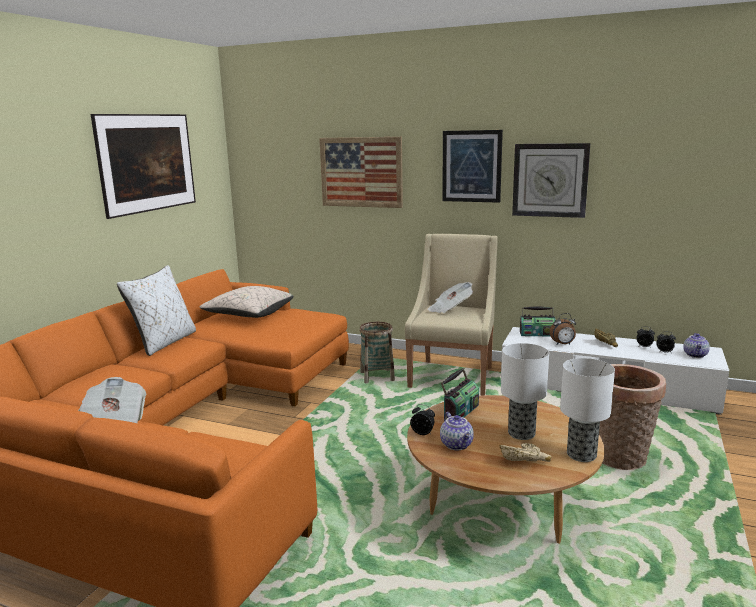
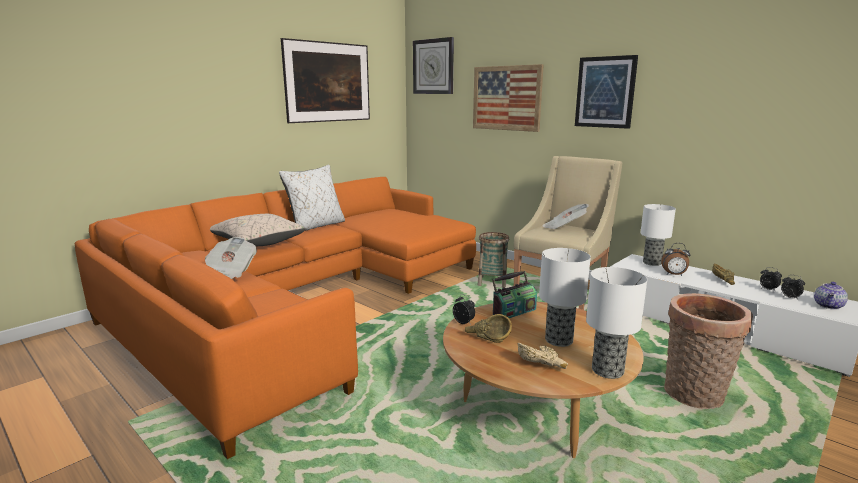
camera: 20 degrees right, 0 degrees up
(249, 314) = (393, 214): beige pillow -> beige pillow (257, 242)
(457, 445) = (487, 338): teapot -> brown bowl
(537, 334) = (652, 263): radio -> table lamp
(550, 180) = (683, 106): wall clock -> wall clock (433, 66)

